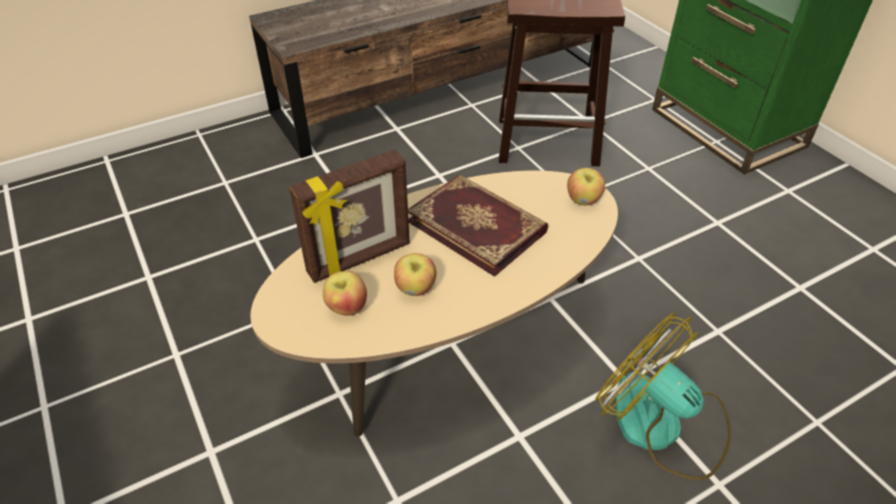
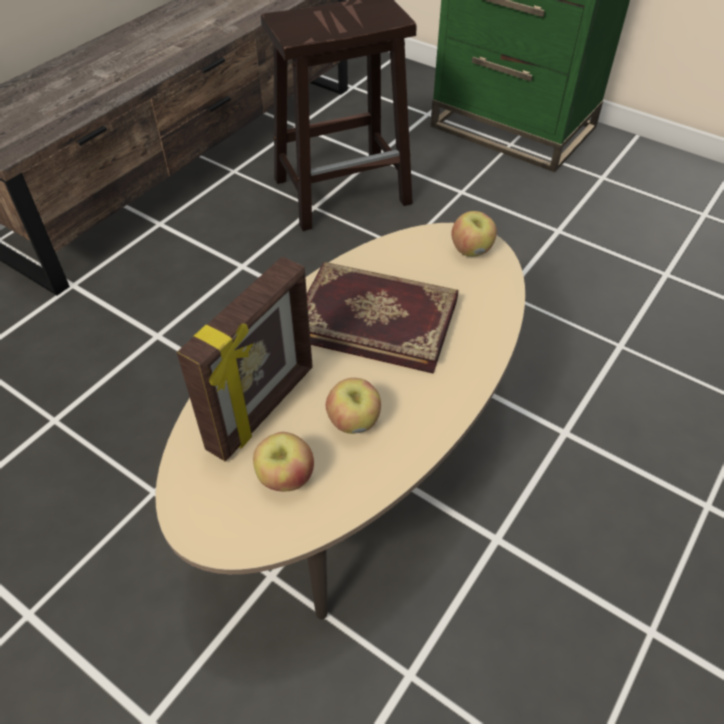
camera: 25 degrees left, 5 degrees up
(662, 426) = (625, 467): fan -> none

